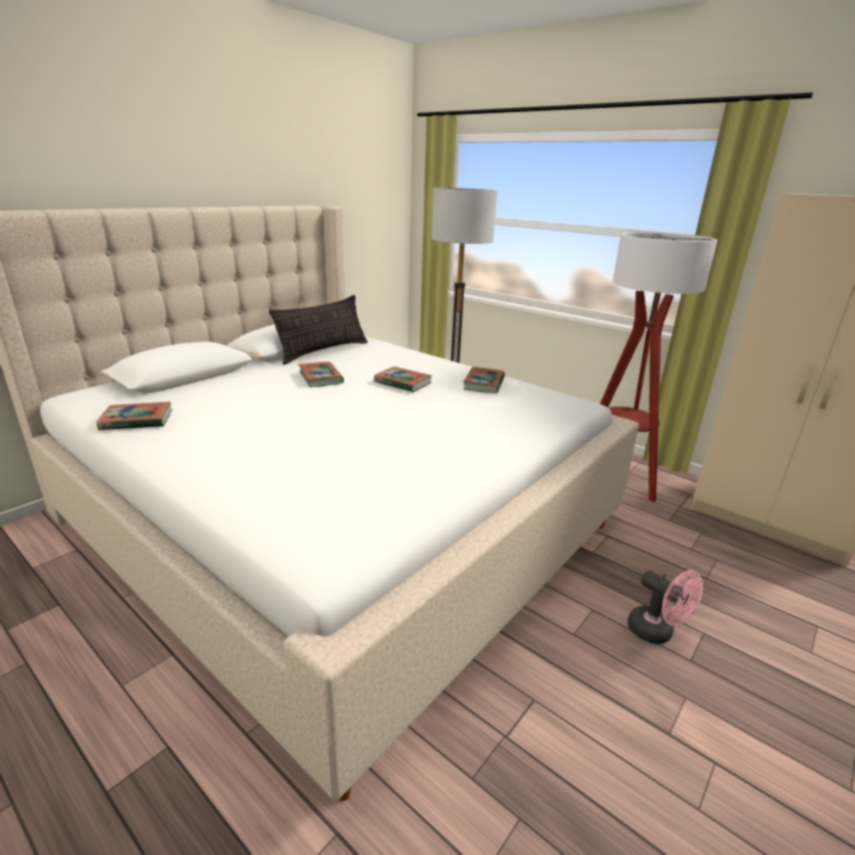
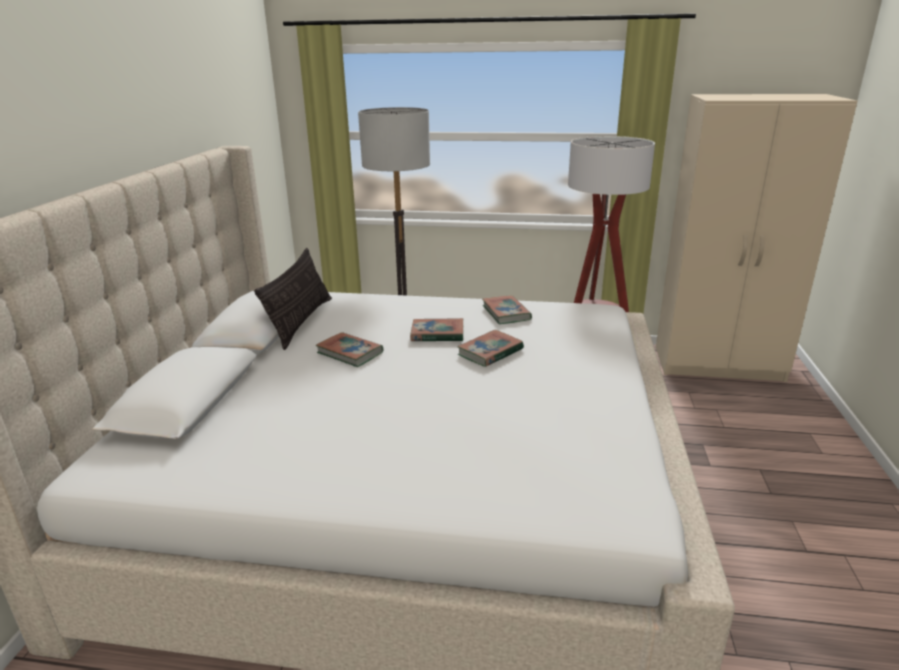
camera: 30 degrees left, 0 degrees up
(137, 420) = (234, 471): book -> book (490, 352)
(657, 632) = (735, 483): pink fan -> none

